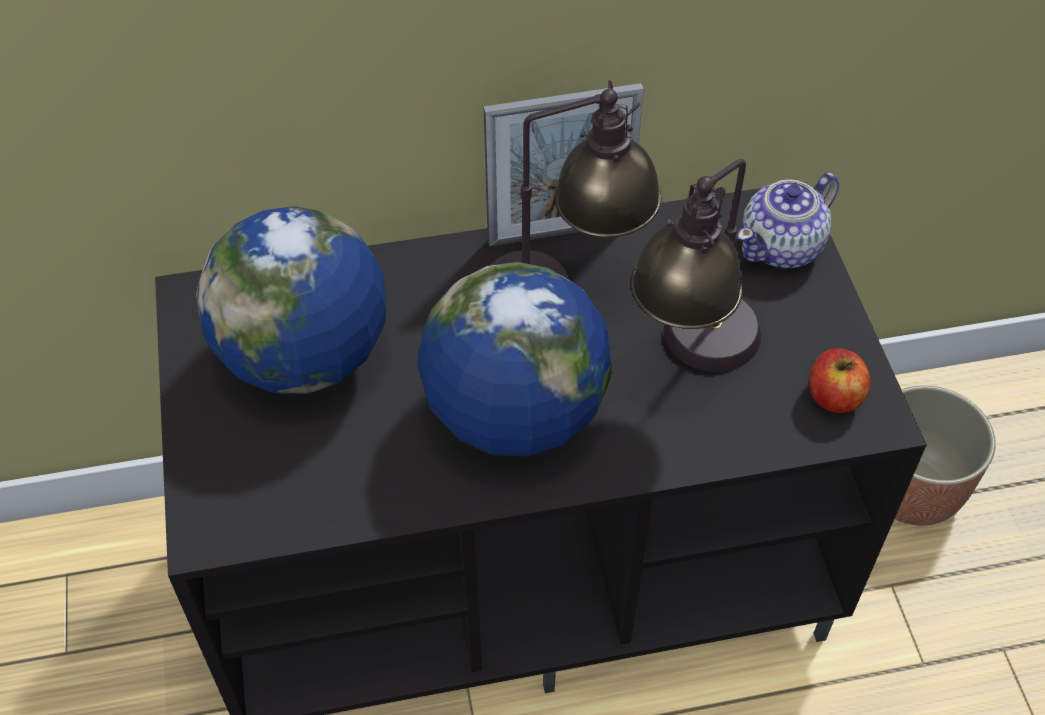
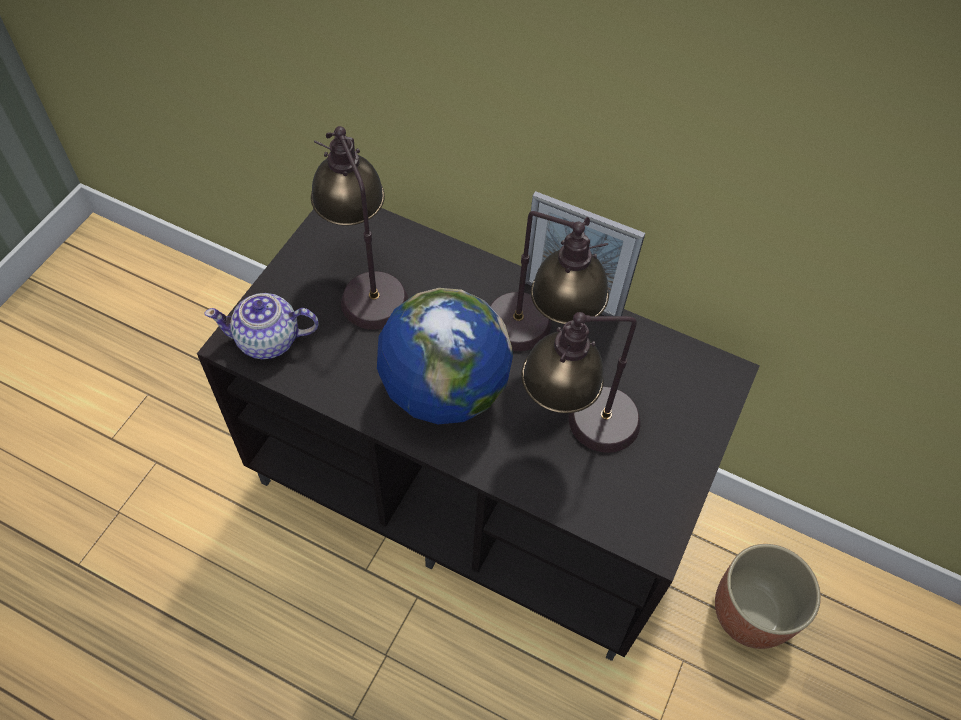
camera: 35 degrees right, 5 degrees up
(305, 358) = (364, 282): globe -> table lamp
(782, 247) = (701, 397): teapot -> teapot (269, 340)
(834, 397) = (642, 510): apple -> none

